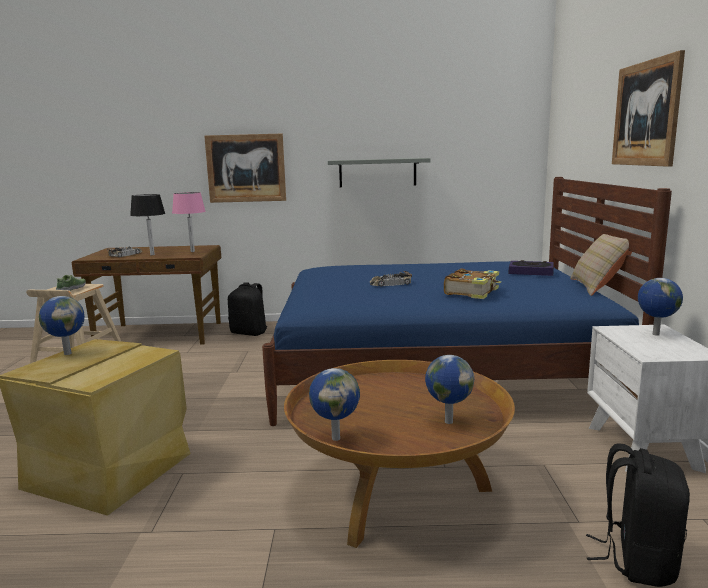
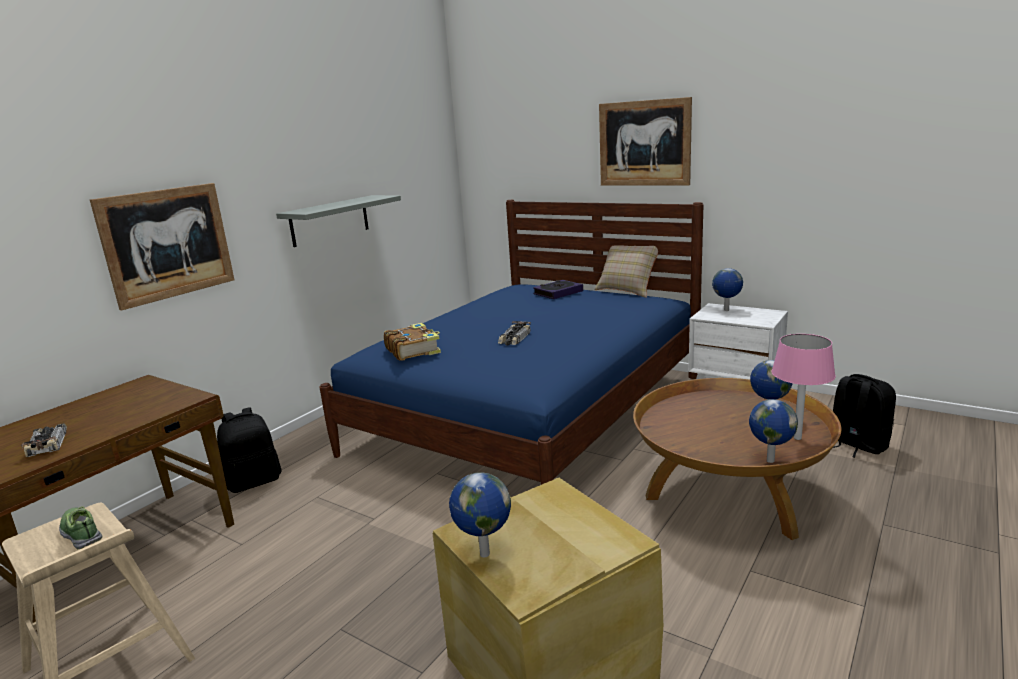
camera: 55 degrees left, 5 degrees up
(152, 255) = (107, 423): black table lamp -> none
(192, 251) = (157, 394): pink table lamp -> pink table lamp (797, 438)
(472, 292) = (592, 321): book -> book (413, 350)

